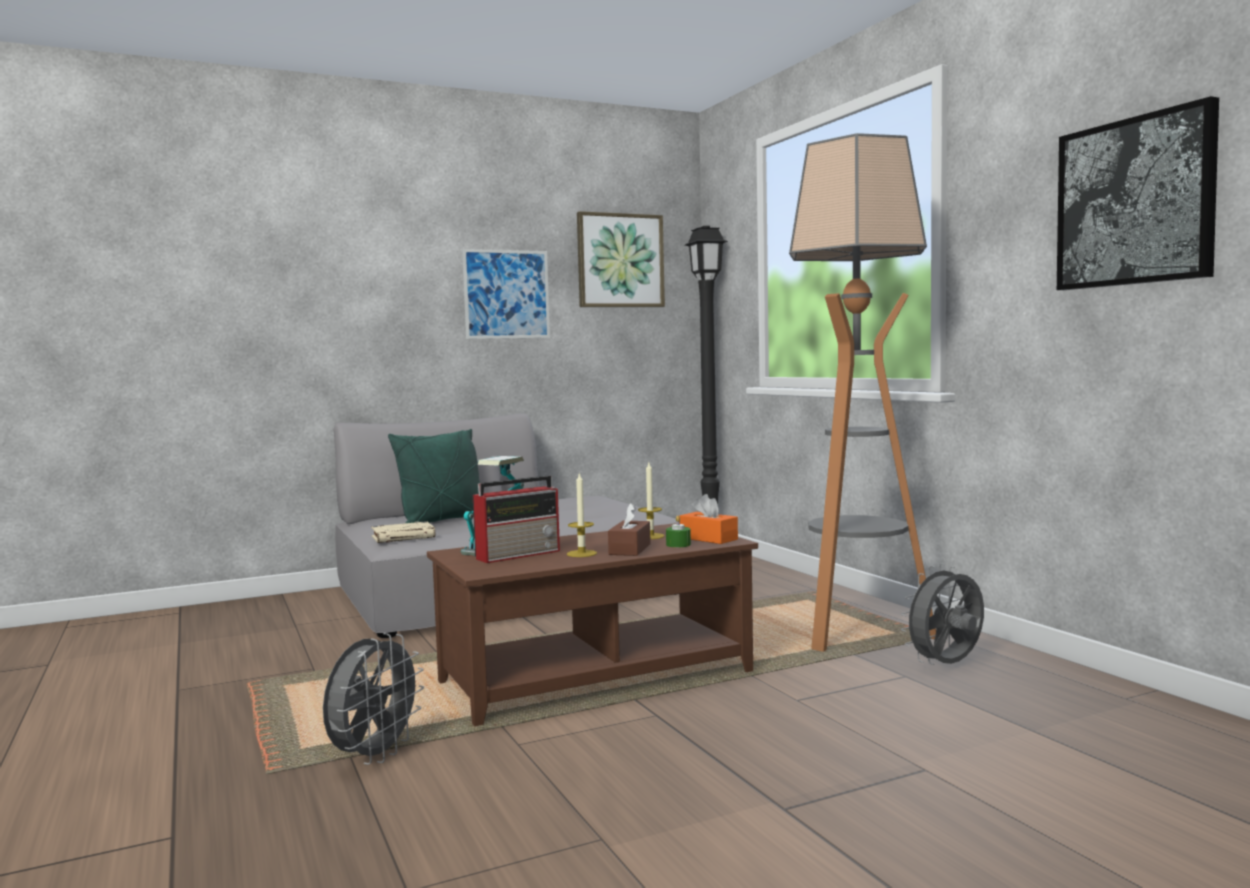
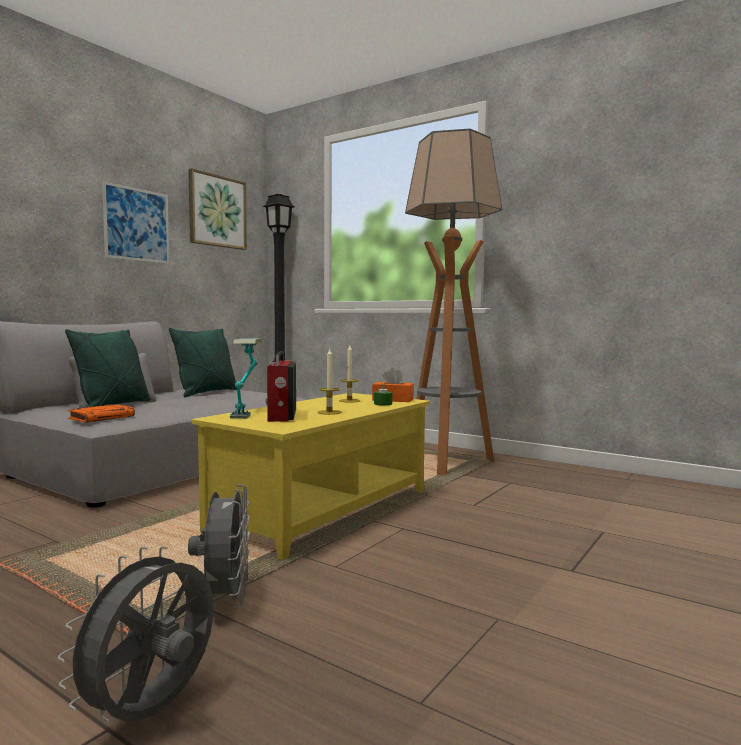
camera: 30 degrees left, 0 degrees up
(404, 537) = (102, 417): beige book -> orange book
(519, 554) = (281, 415): radio -> radio turned 150 degrees clockwise
(574, 506) = (206, 393): none -> green pillow
(595, 677) = (322, 510): brown coffee table -> yellow coffee table
(630, 549) = (357, 408): brown tissue box -> none
(946, 666) = (522, 474): grey fan -> grey fan (152, 713)
(1135, 202) = (623, 194): picture -> none

